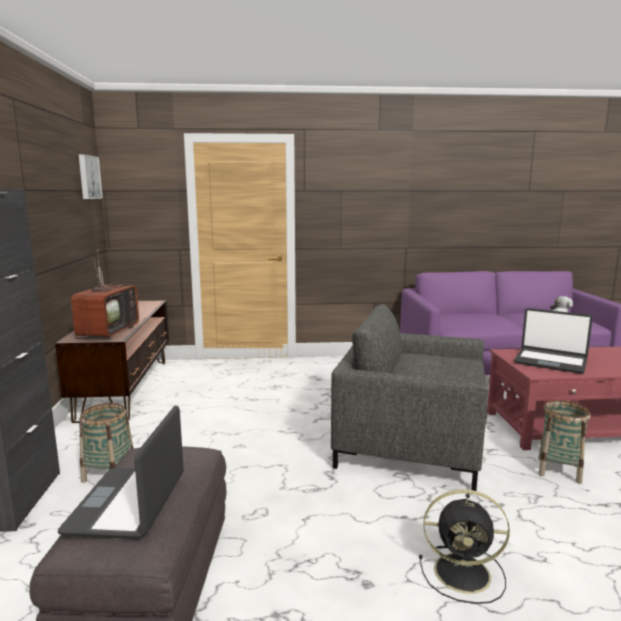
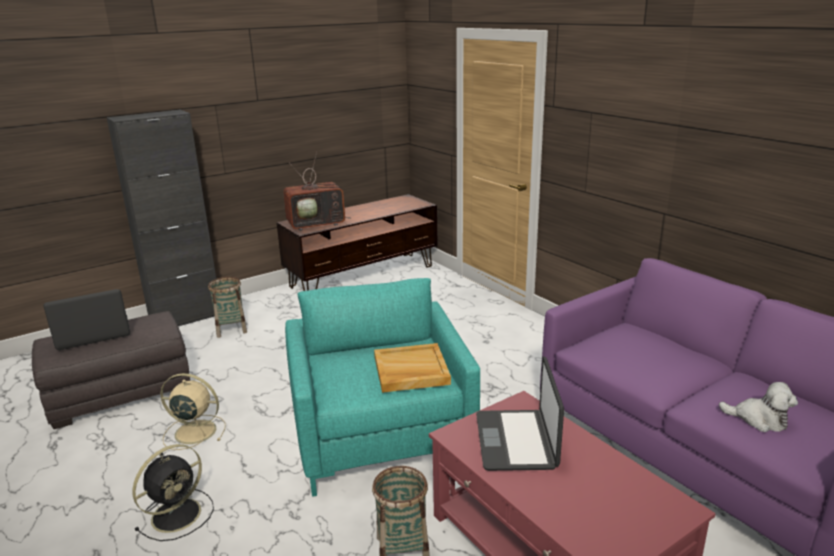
camera: 60 degrees right, 10 degrees up
(88, 177) = (376, 75): picture -> none
(314, 538) = (193, 431): none -> beige fan
(410, 444) = (381, 435): grey armchair -> turquoise armchair
(449, 362) = (410, 371): none -> beige tray
(464, 573) = (178, 513): black fan -> black fan turned 120 degrees counterclockwise

